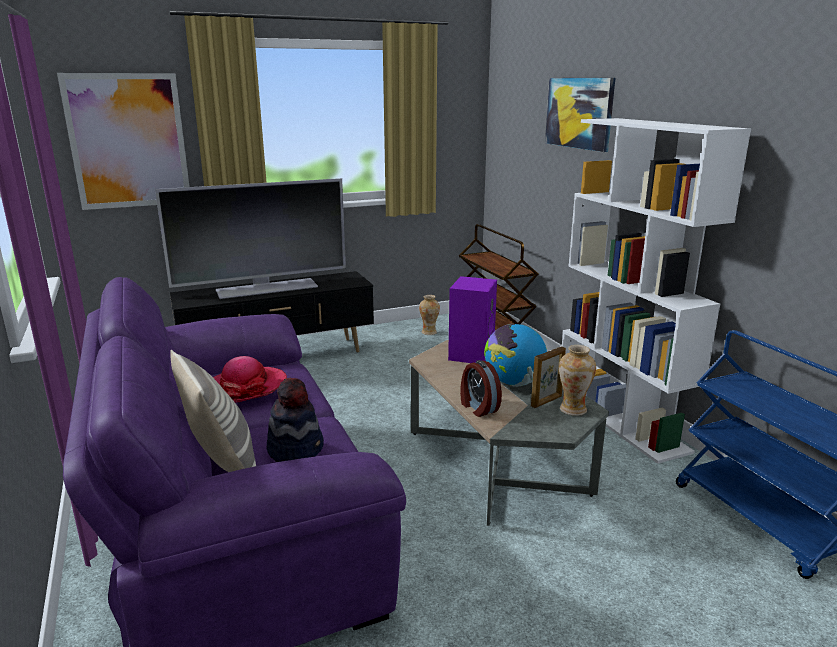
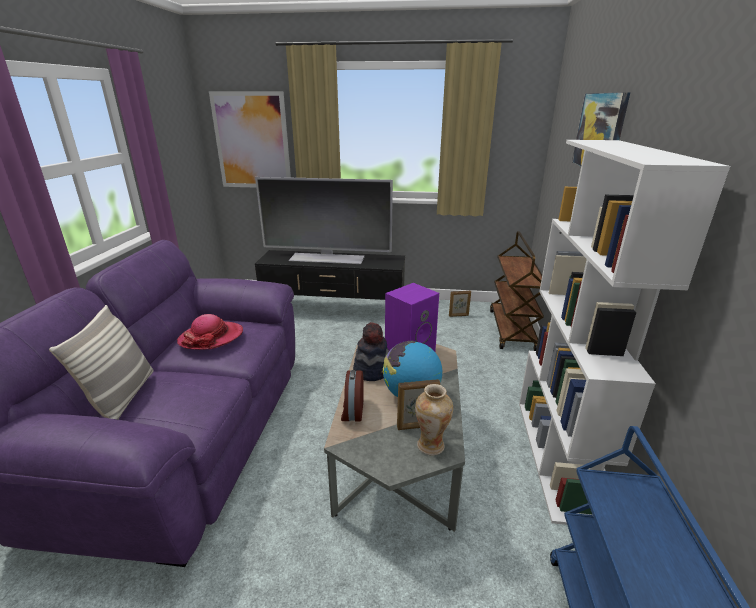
camera: 30 degrees right, 5 degrees up
(296, 449) = (171, 403): hat -> hat (373, 370)
(429, 332) = (458, 315): vase -> picture frame

